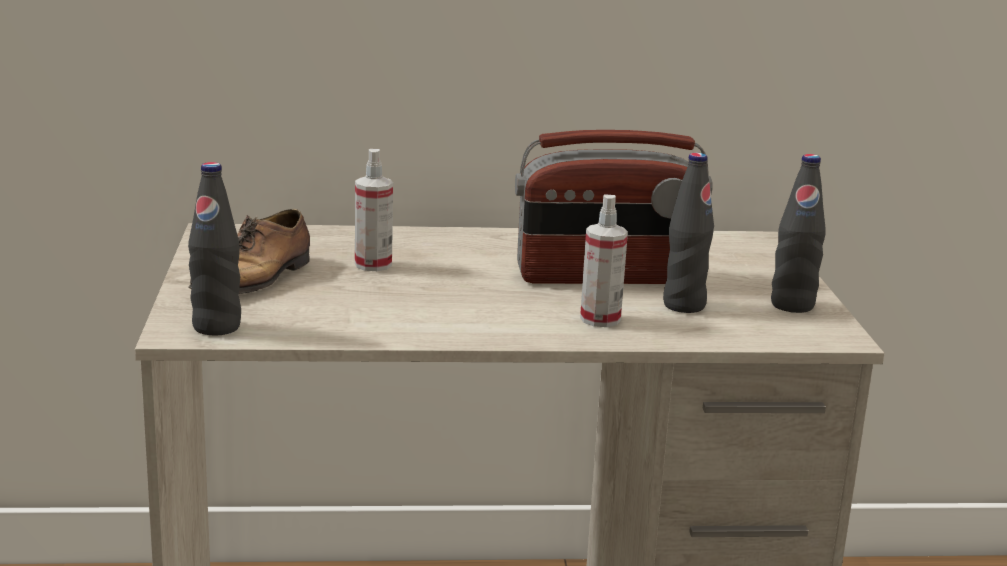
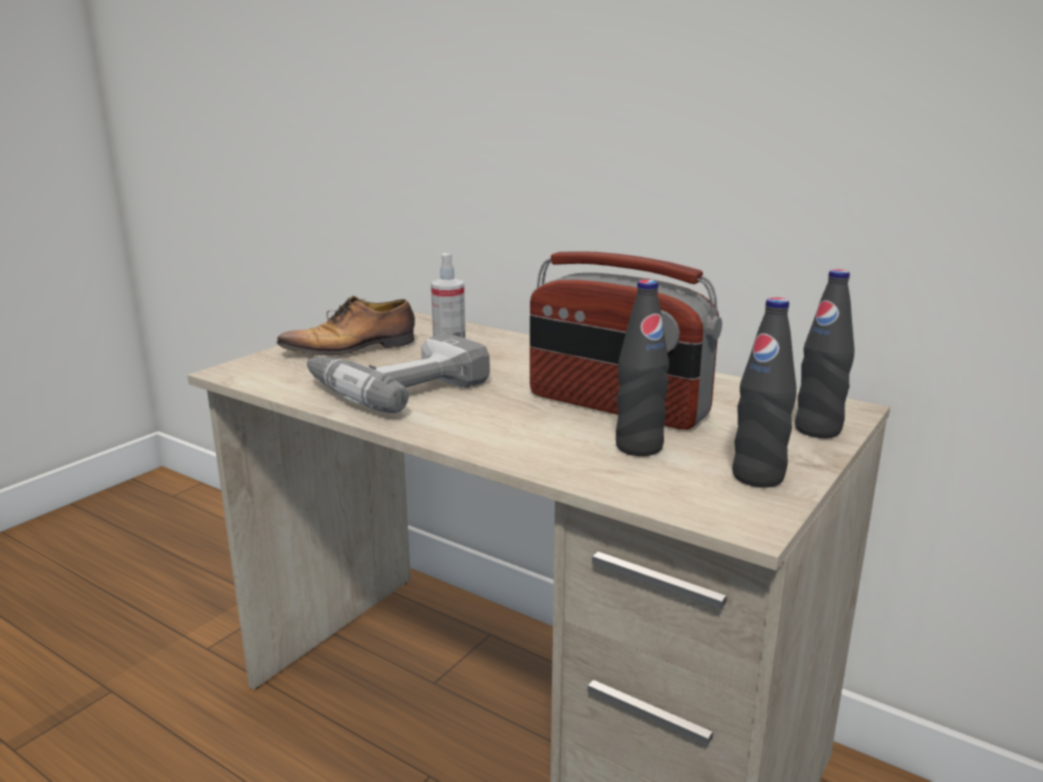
camera: 40 degrees right, 0 degrees up
(216, 327) = (258, 373): black bottle -> black bottle (817, 430)
(389, 304) = (397, 386): none -> power drill
(600, 319) = (535, 438): spray bottle -> none

